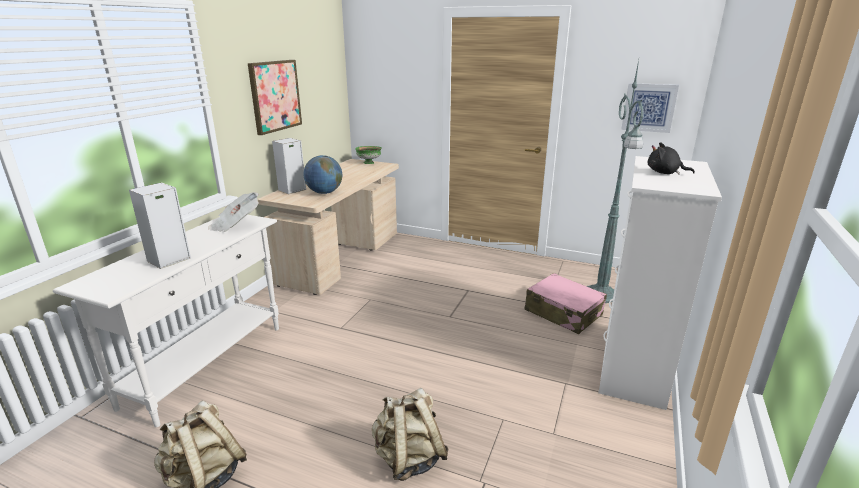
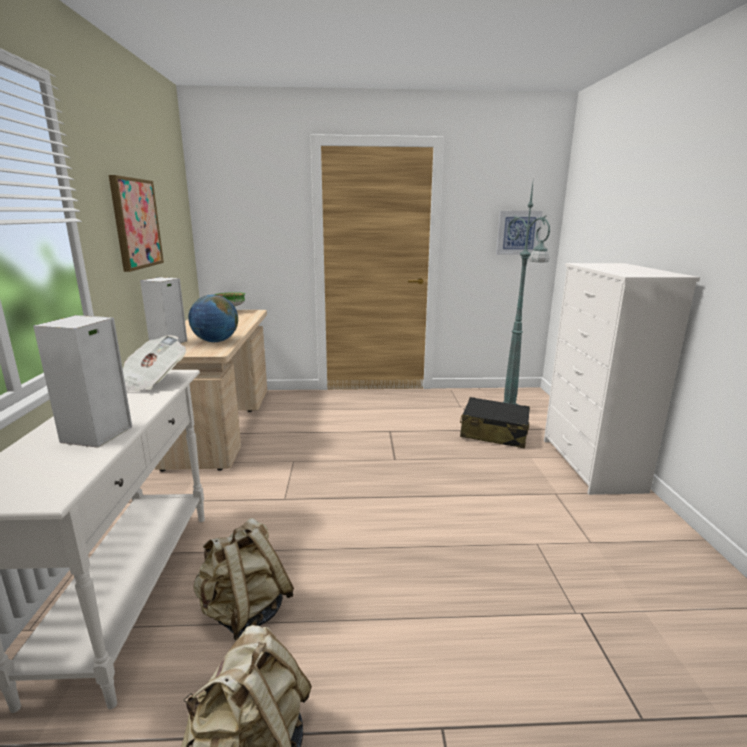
camera: 25 degrees left, 5 degrees down
(408, 458) = (488, 617): beige backpack -> beige backpack (245, 612)
(563, 313) = (494, 433): pink suitcase -> black suitcase
(665, 173) = (620, 269): black plush toy -> none

